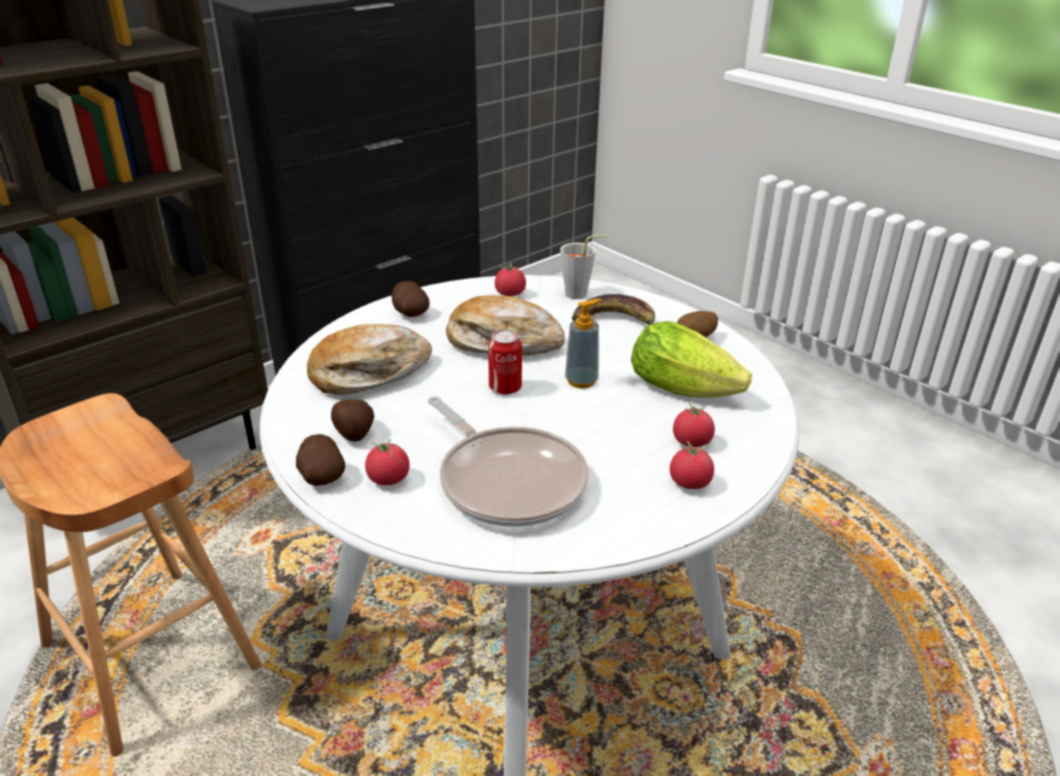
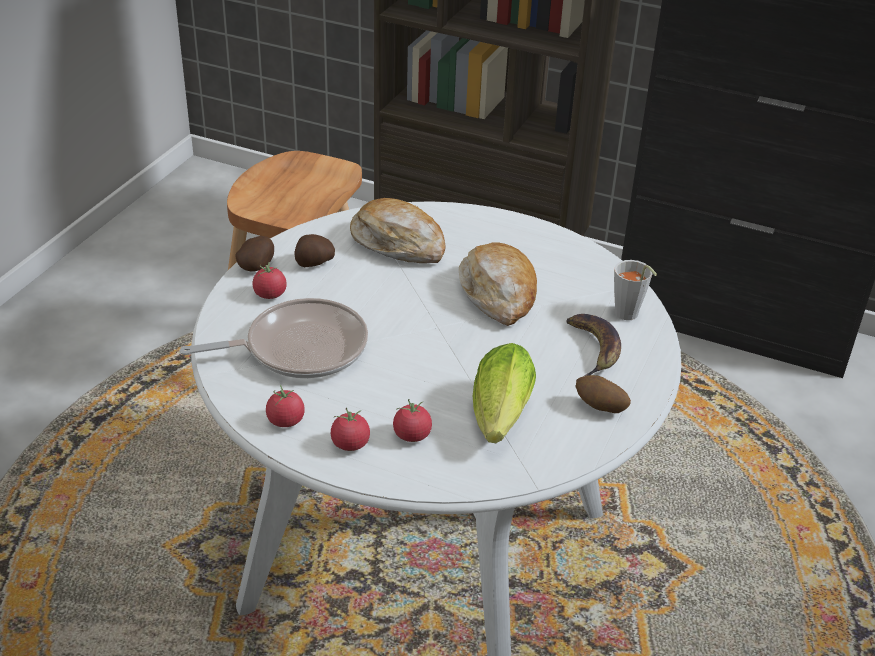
camera: 65 degrees right, 5 degrees up
(409, 313) = (505, 233): potato -> none
(505, 388) = (425, 314): can -> none
(508, 480) = (299, 348): frying pan -> frying pan turned 135 degrees counterclockwise
(510, 294) = (589, 275): tomato -> tomato (285, 421)
(581, 381) = (466, 352): soap dispenser -> none

